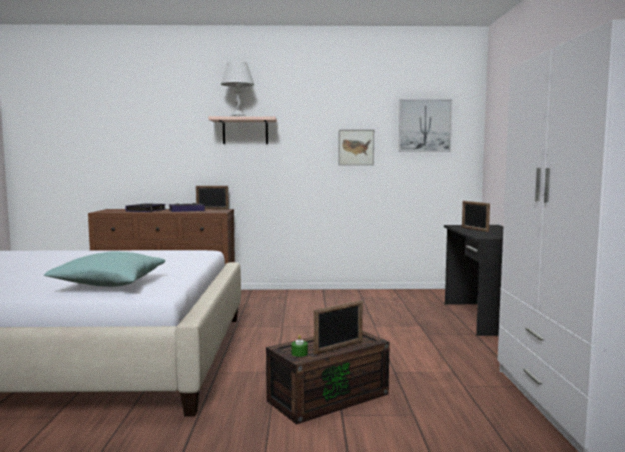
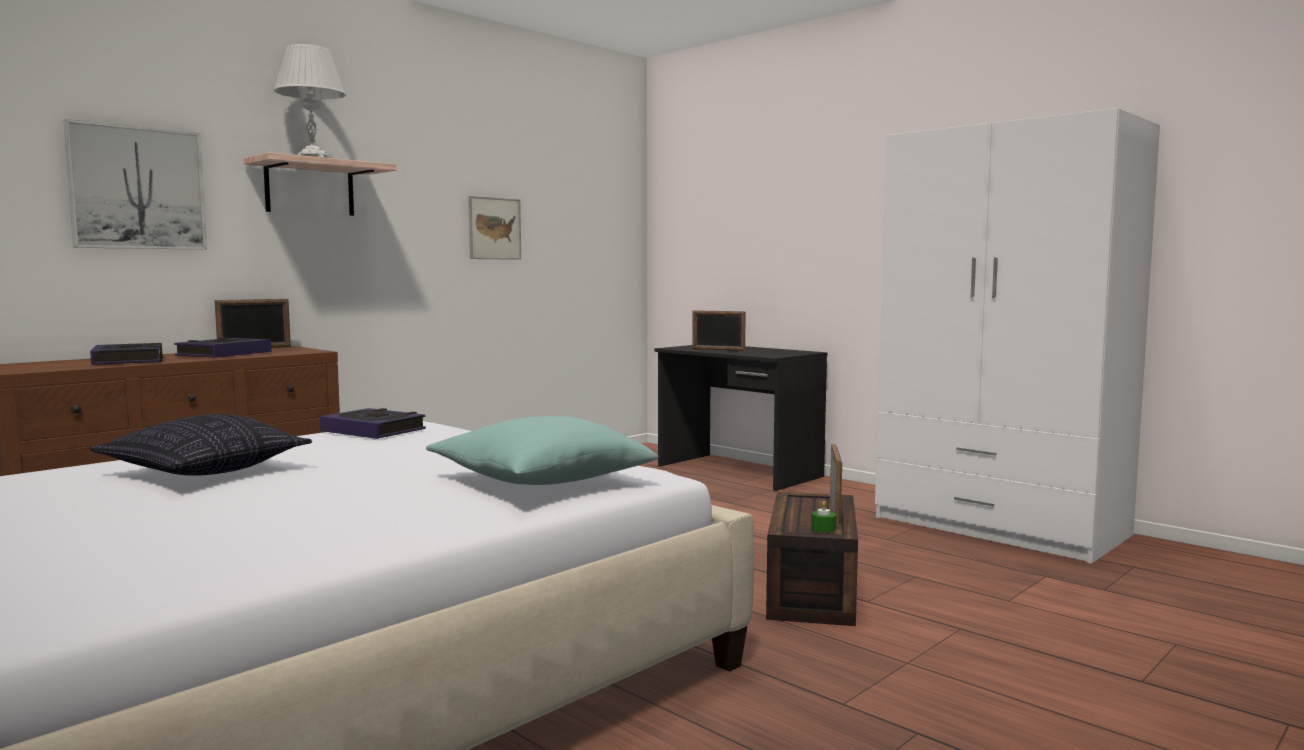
camera: 45 degrees left, 0 degrees up
(69, 258) = (203, 472): none -> pillow
(175, 252) = (373, 430): none -> book
(424, 125) = (582, 197): picture -> picture (137, 188)

